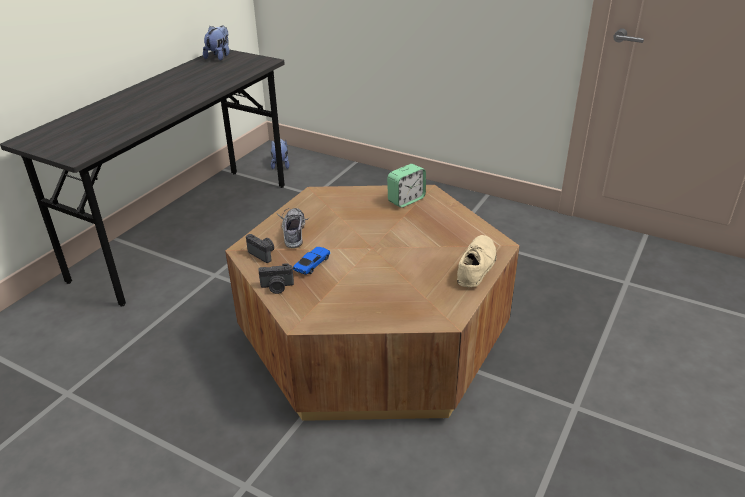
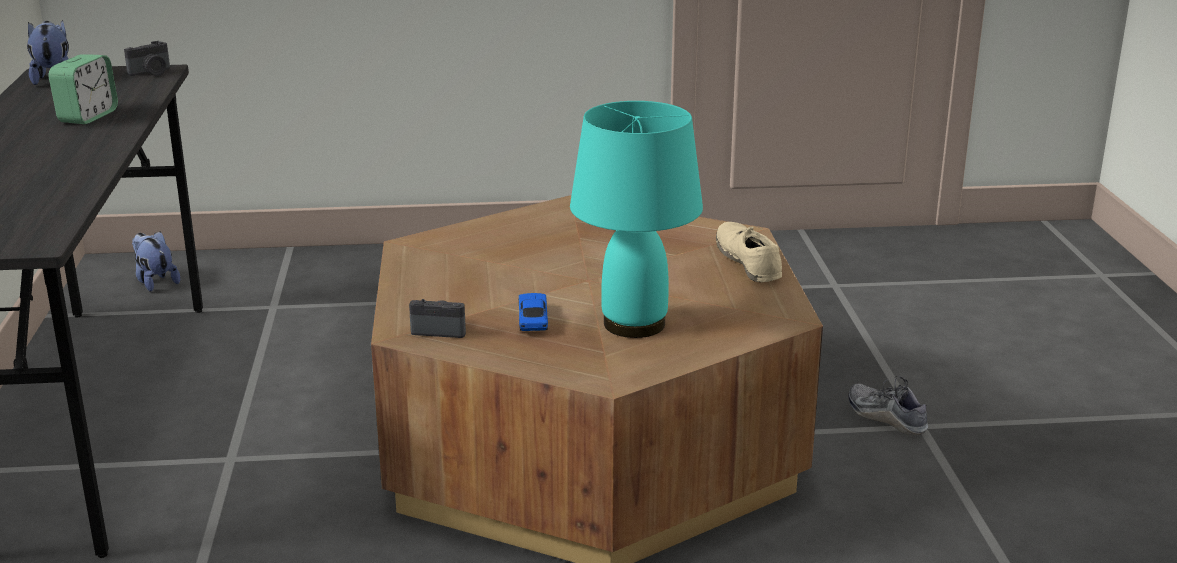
camera: 35 degrees left, 10 degrees down
(277, 287) = (521, 357): camera -> camera (151, 73)
(294, 233) = (449, 295): shoe -> shoe (886, 417)
(357, 288) = (634, 325): none -> turquoise table lamp
(406, 200) = (557, 220): alarm clock -> alarm clock (88, 116)

